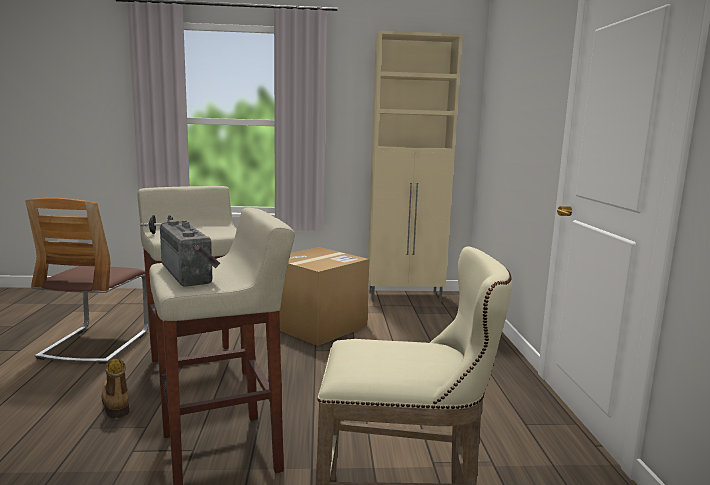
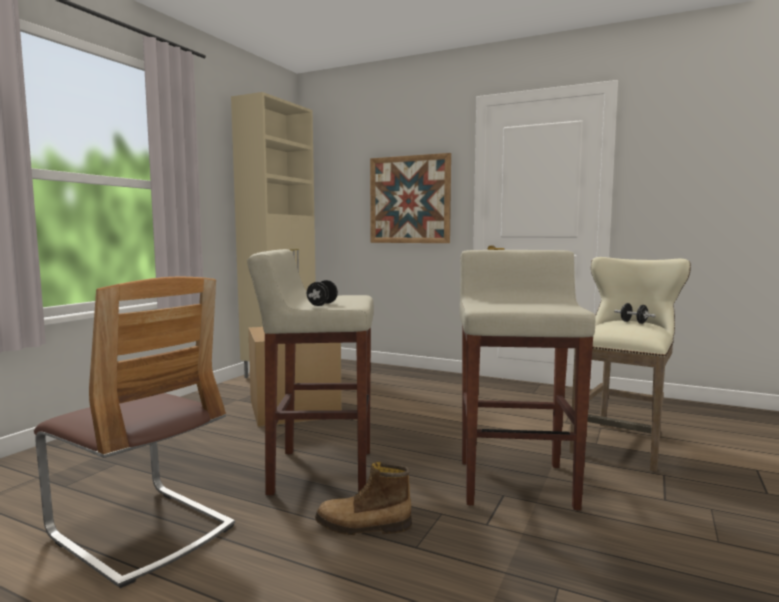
camera: 60 degrees left, 5 degrees down
(191, 273) = (526, 305): radio -> none
(423, 355) = (633, 322): none -> black dumbbell
(526, 135) = (409, 199): none -> picture

